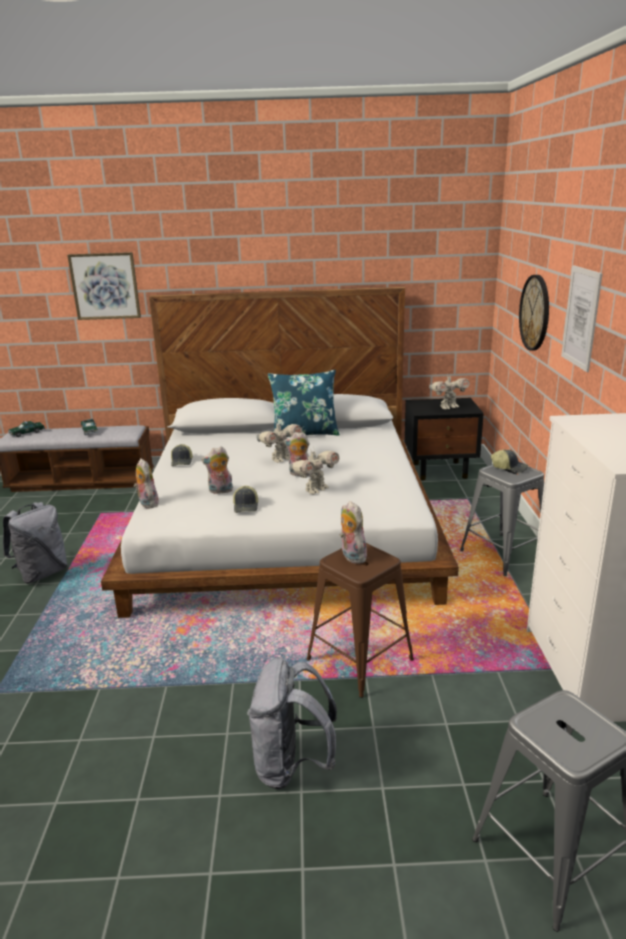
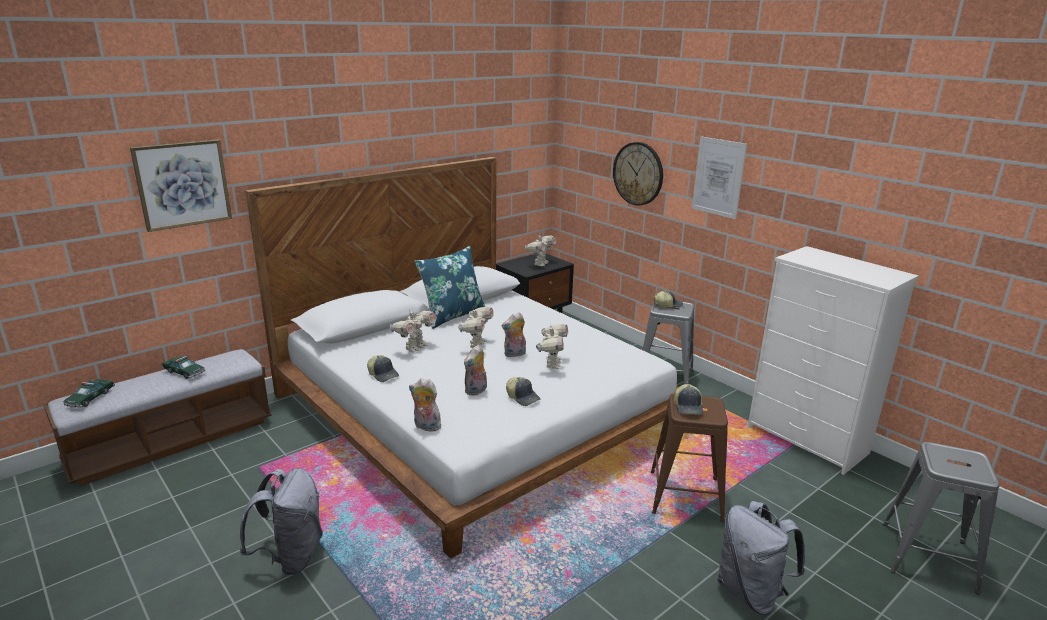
camera: 40 degrees left, 0 degrees up
(234, 449) = (415, 347): none -> toy robot
(351, 556) = (688, 407): plush toy -> cap

